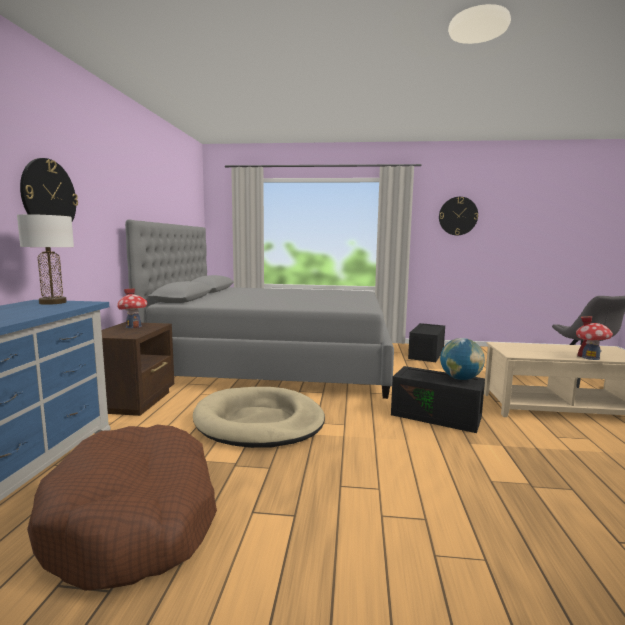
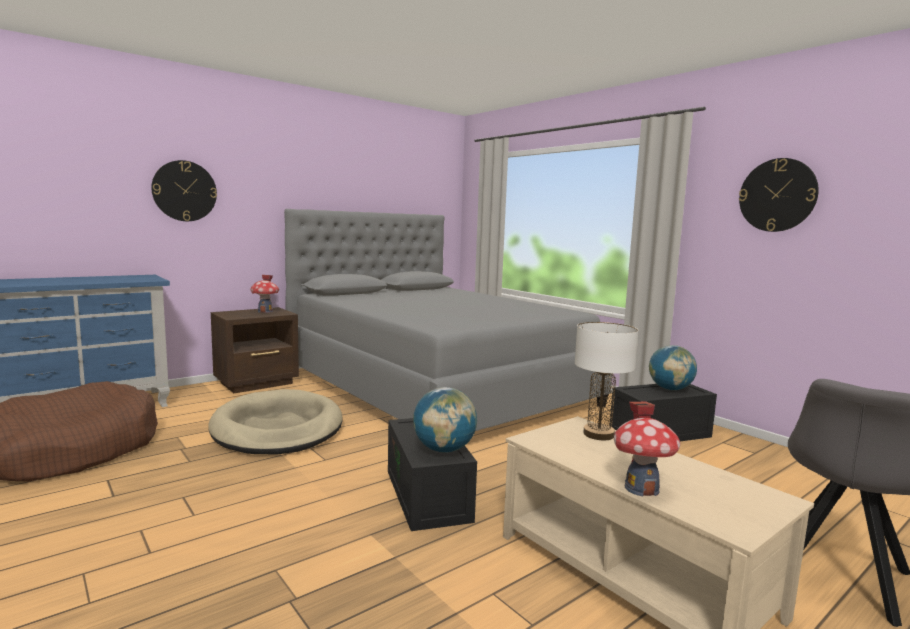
camera: 45 degrees right, 0 degrees up
(53, 302) = (143, 277): table lamp -> table lamp (598, 434)
(428, 327) = (670, 389): none -> globe

